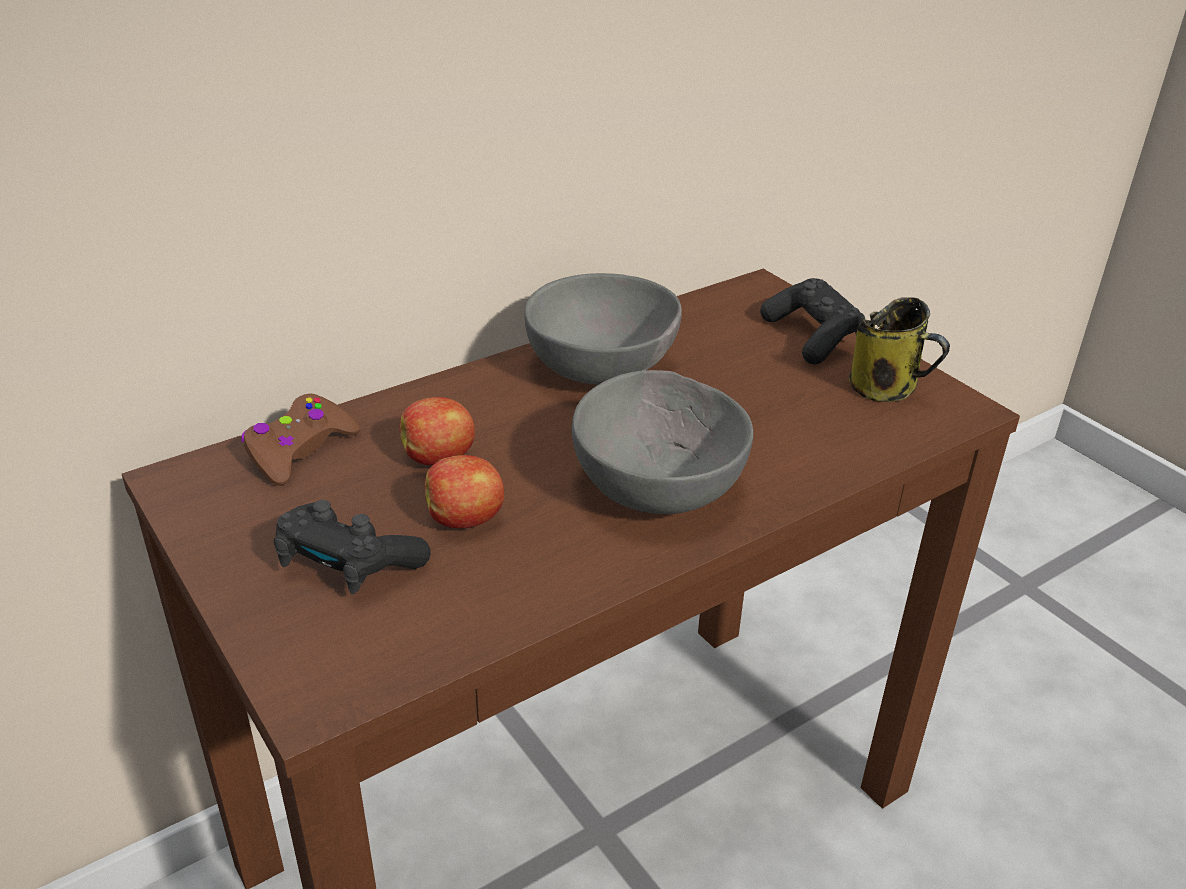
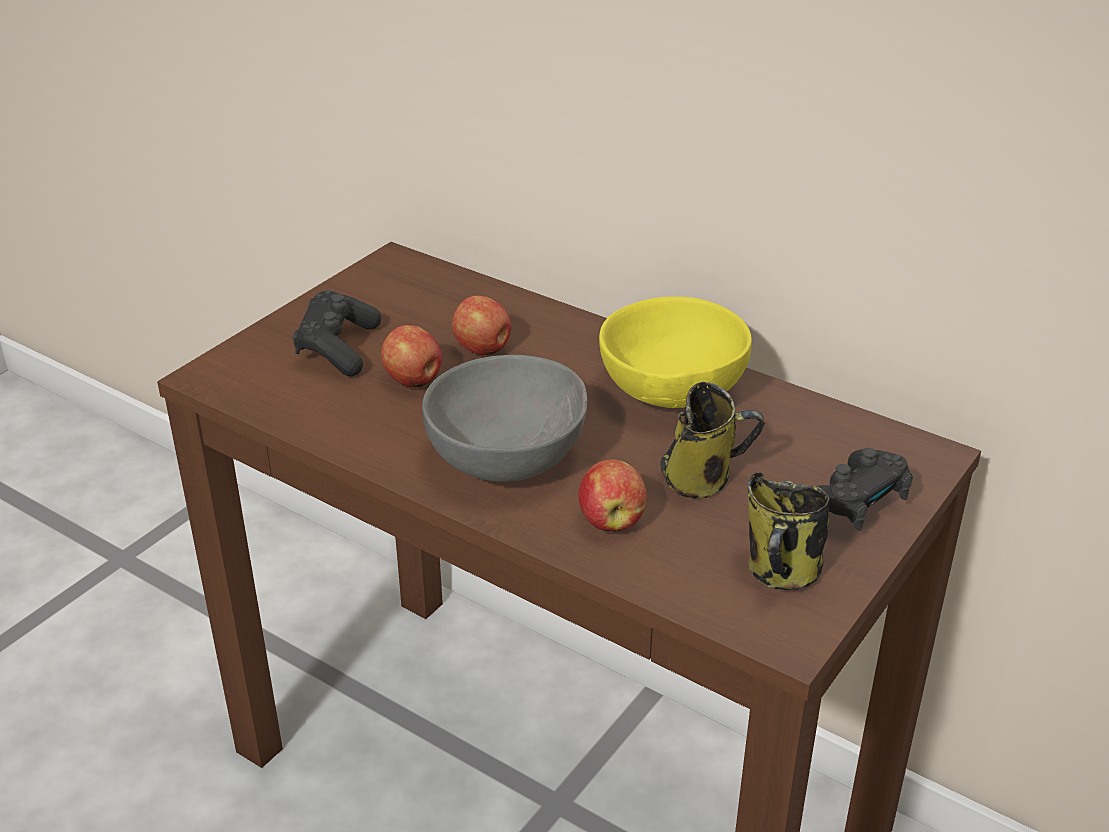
camera: 70 degrees right, 0 degrees up
(299, 450) = (455, 292): brown game controller -> none
(604, 371) = (671, 395): grey bowl -> yellow bowl
(743, 390) = (701, 479): none -> mug
(783, 451) = (611, 520): none -> apple

